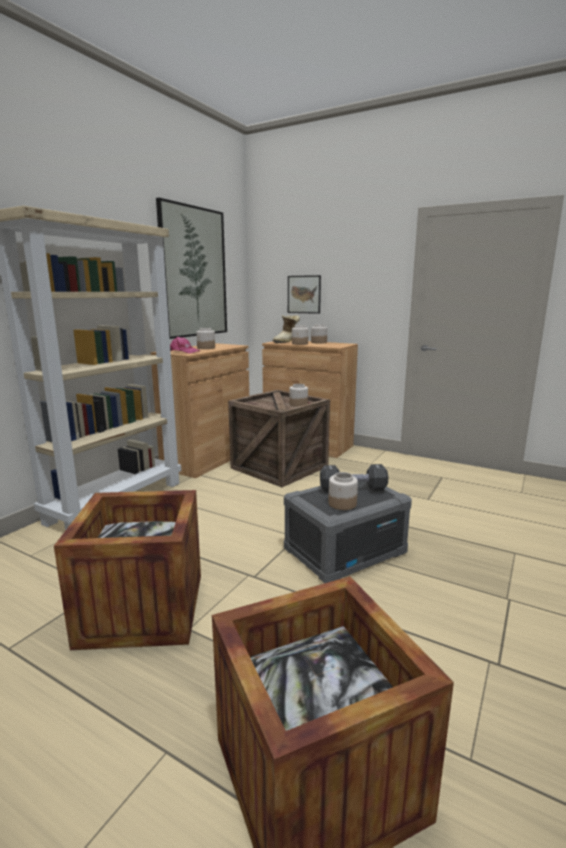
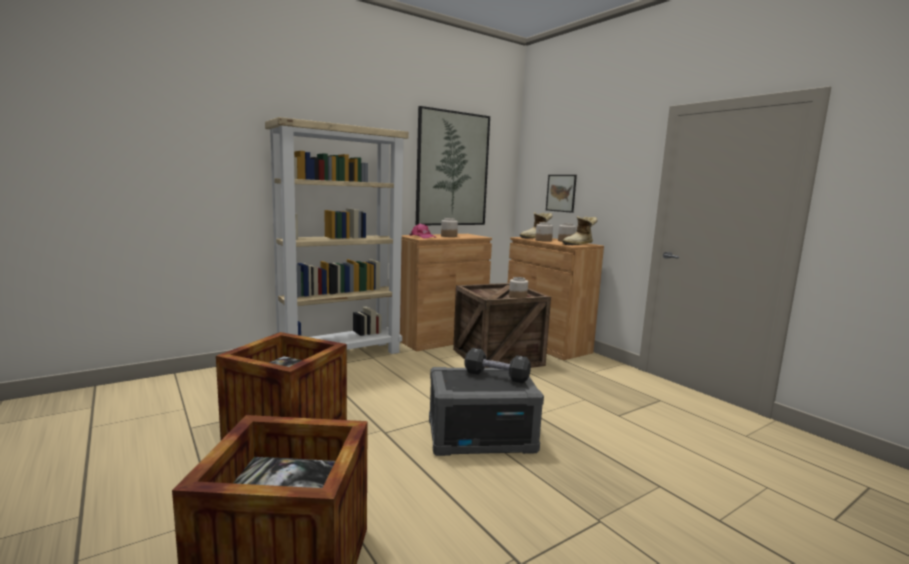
camera: 25 degrees right, 5 degrees down
(339, 345) = (579, 244): none -> boot
(342, 504) = (469, 384): jar -> none

